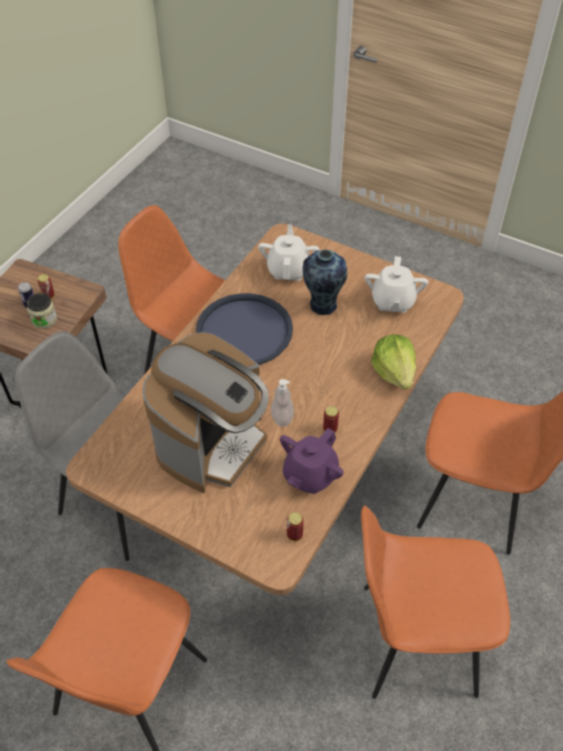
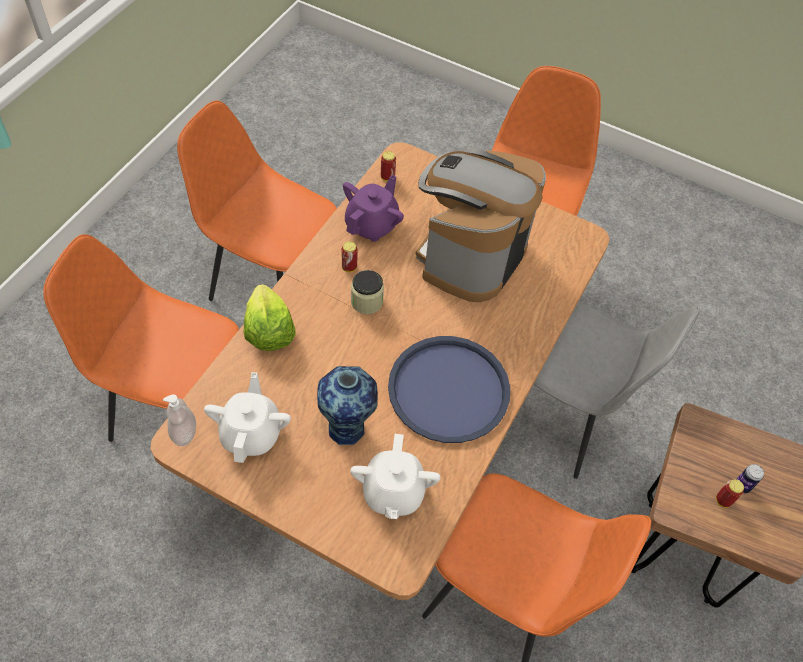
camera: 175 degrees right, 5 degrees up
(44, 320) = (712, 460): jar -> jar (367, 301)
(282, 417) = (399, 281): soap dispenser -> soap dispenser (184, 432)
(414, 639) = (272, 281): orange chair -> orange chair turned 150 degrees counterclockwise

